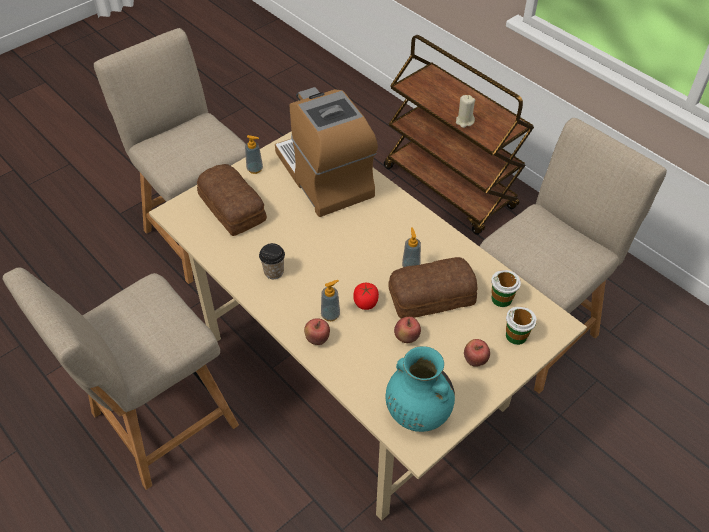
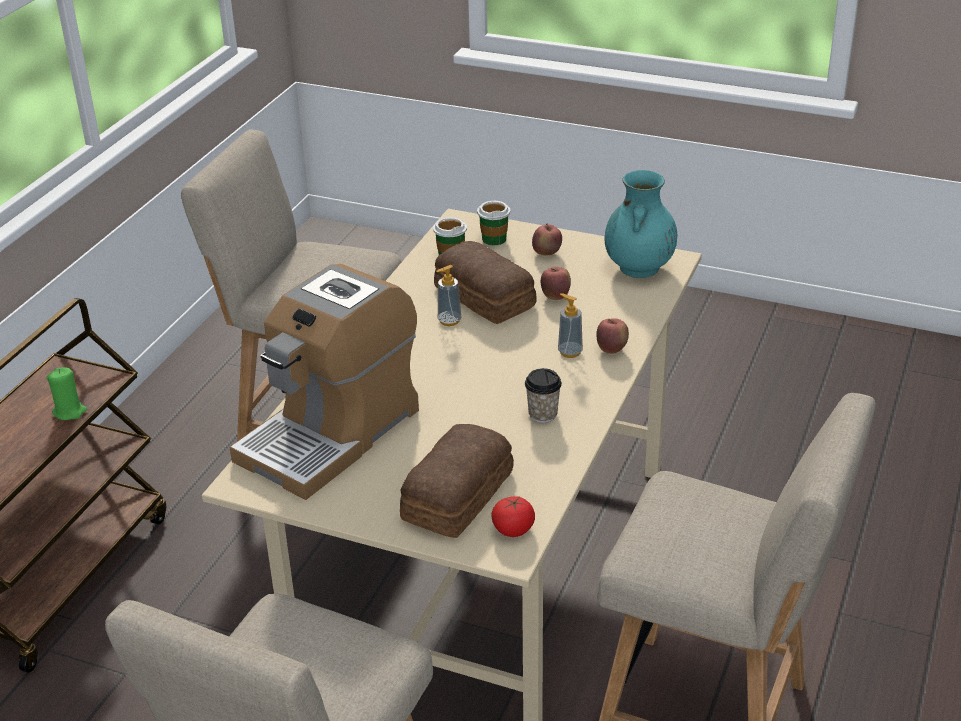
camera: 115 degrees left, 15 degrees down
(255, 169) = (358, 506): soap dispenser -> none
(365, 303) = (531, 334): tomato -> tomato (513, 529)
(464, 121) = (69, 412): beige candle -> green candle

